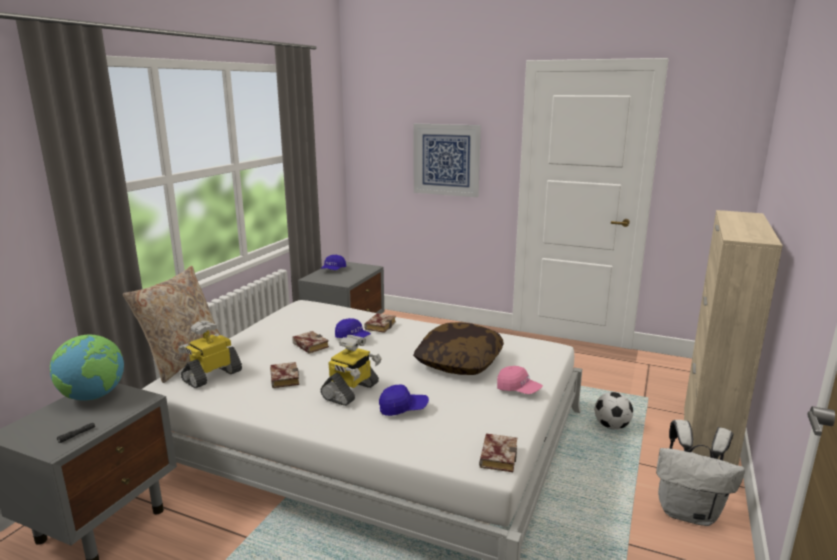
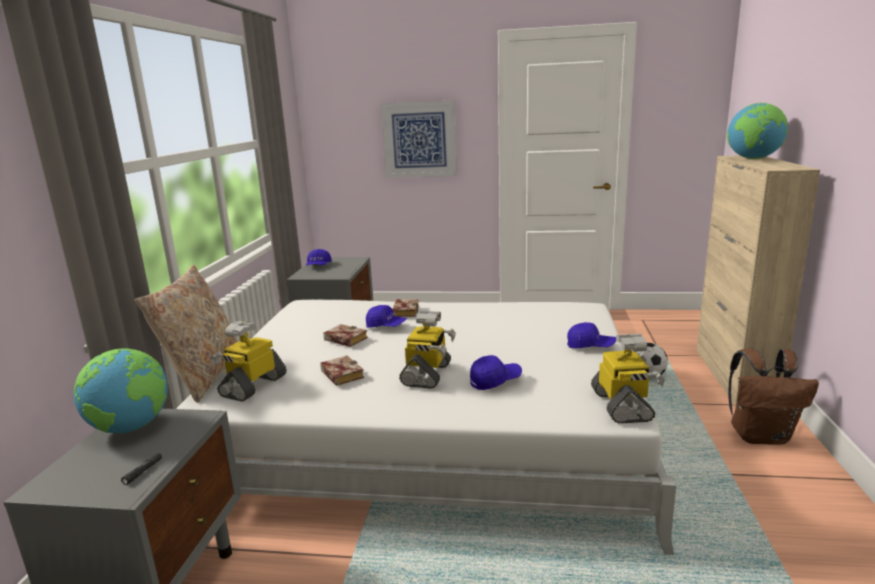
camera: 15 degrees left, 0 degrees up
(459, 362) = (513, 332): pillow -> none
(497, 455) = (622, 406): book -> toy robot
(518, 390) = (590, 346): pink cap -> blue cap
(689, 512) = (761, 436): white backpack -> brown backpack
(743, 219) = (753, 159): none -> globe

